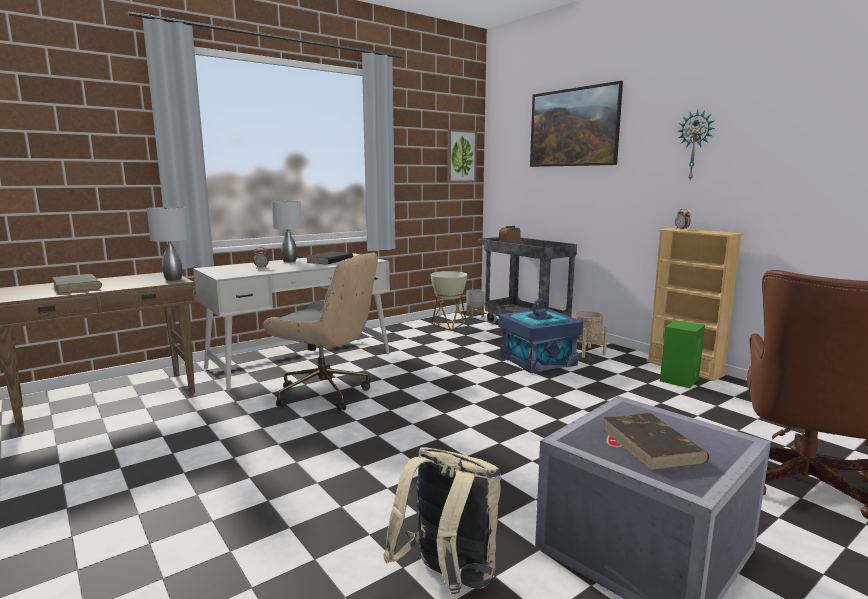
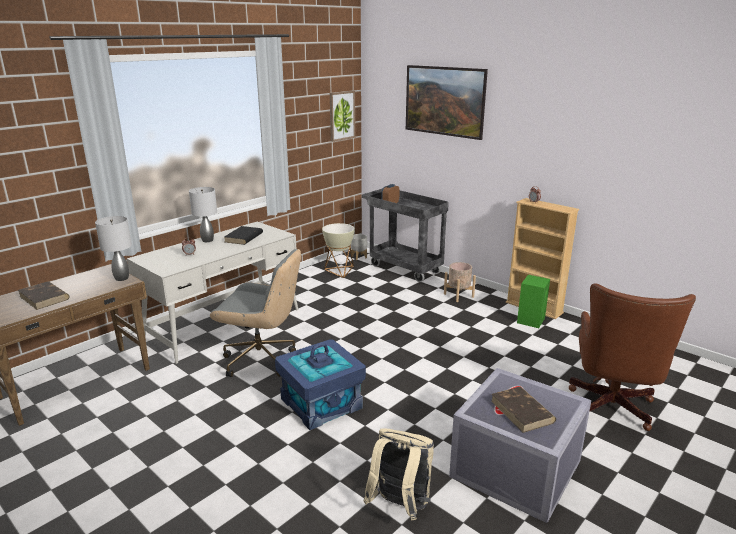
camera: 10 degrees left, 10 degrees up
(537, 360) = (422, 308): blue storage box -> blue storage box (321, 403)
(695, 145) = (545, 134): wall clock -> none

